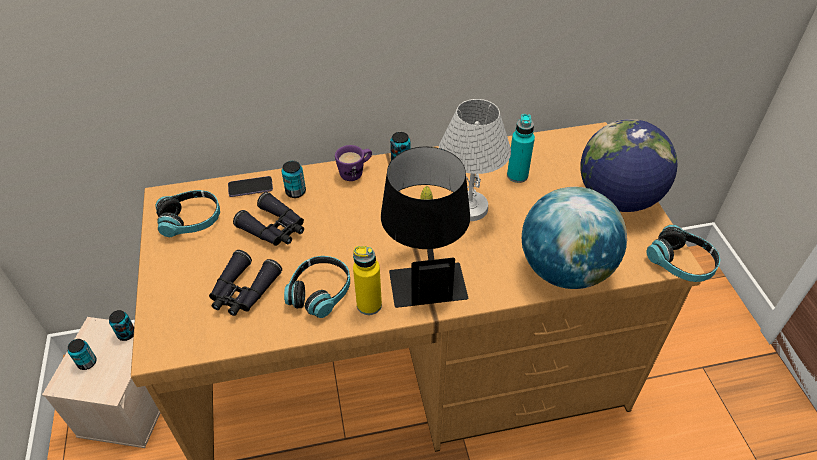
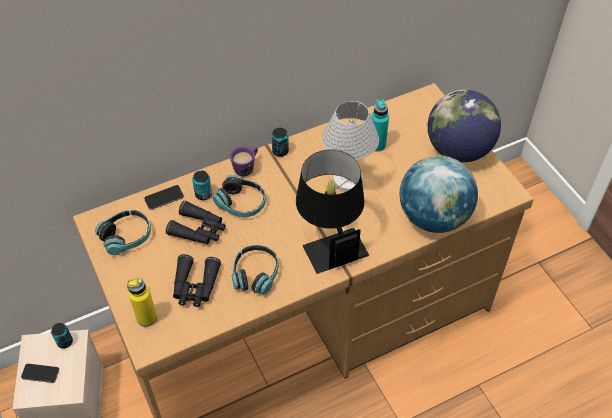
camera: 15 degrees left, 5 degrees up
(87, 362) = (40, 373): can -> phone
(369, 305) = (296, 276): yellow bottle -> yellow bottle (146, 318)
(681, 263) = (515, 194): headphones -> headphones (241, 203)

